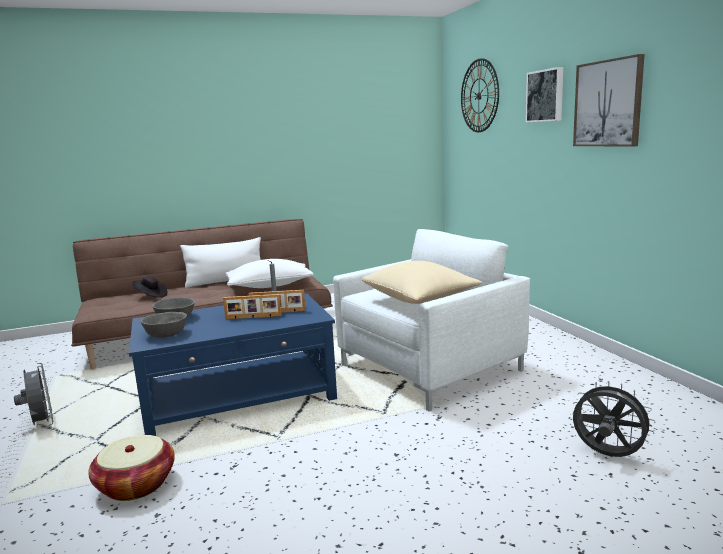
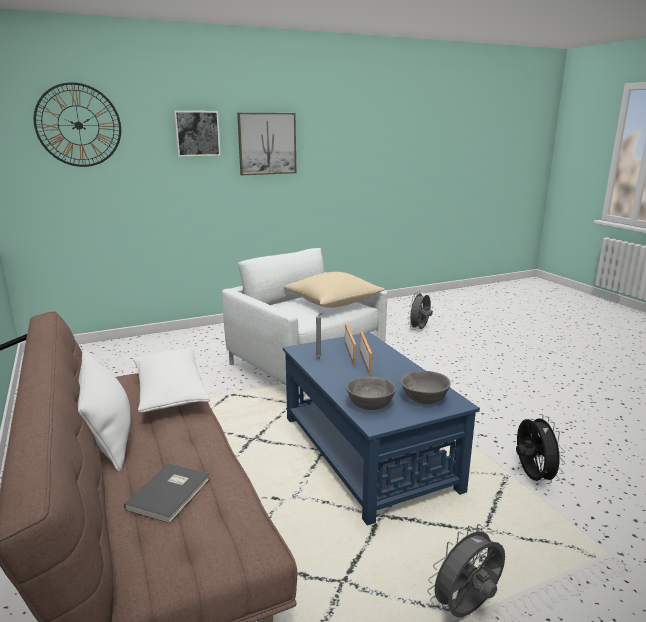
camera: 95 degrees left, 5 degrees up
(136, 485) = (532, 477): basket -> black fan
(151, 296) = (171, 493): black hat -> grey book

